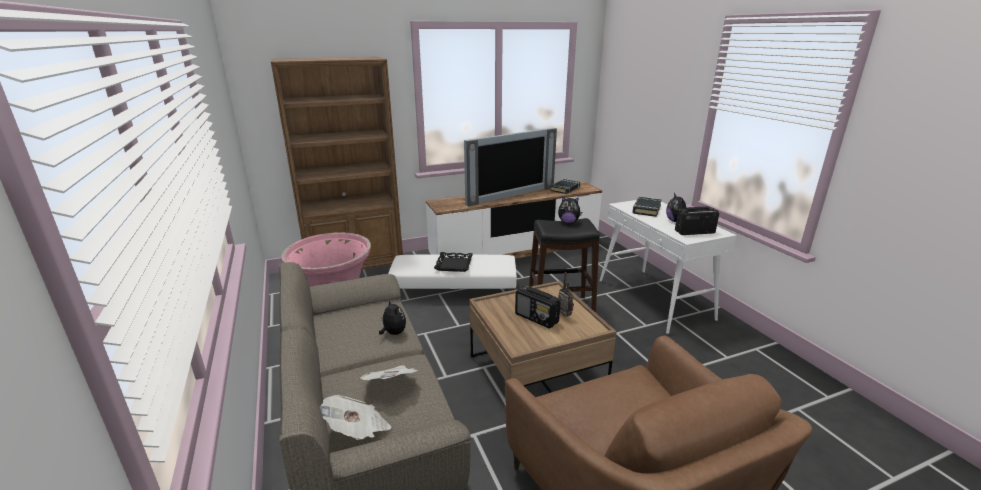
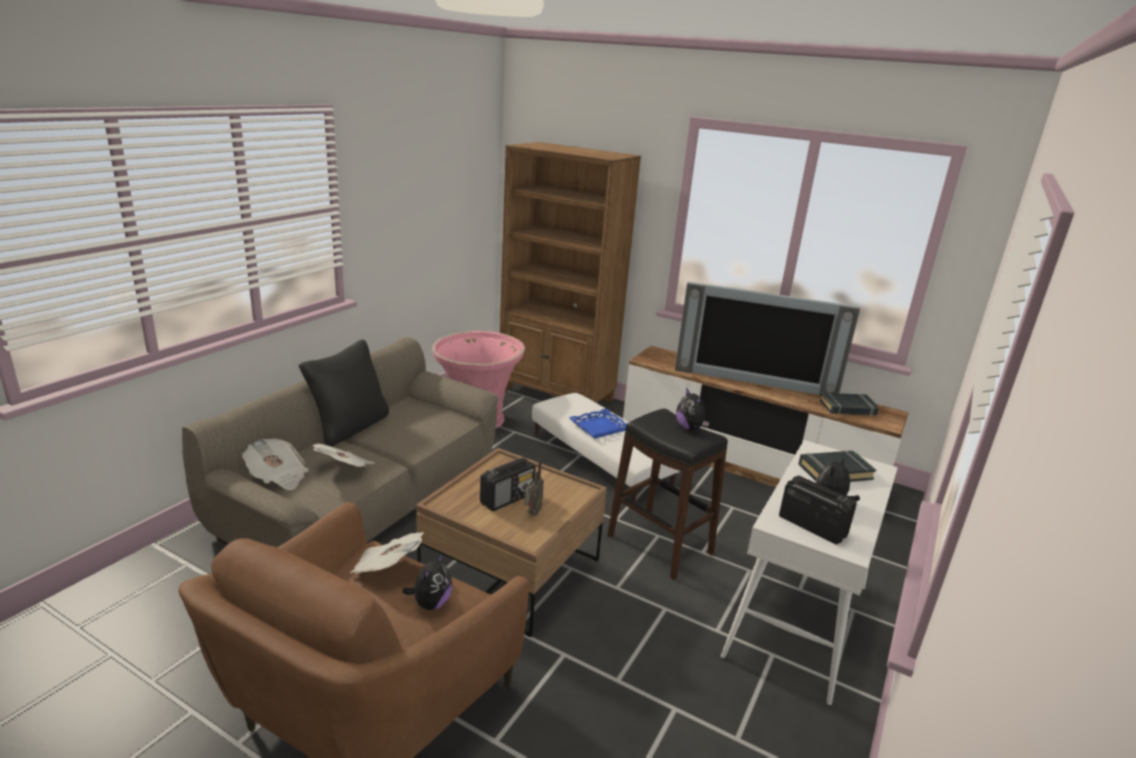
camera: 50 degrees right, 0 degrees up
(321, 361) = (349, 427): none -> black pillow
(393, 333) = (419, 440): plush toy -> plush toy (431, 603)
(453, 264) = (599, 427): black tray -> blue tray
(537, 318) = (507, 498): radio -> radio turned 135 degrees counterclockwise
(582, 399) = (387, 568): none -> newspaper

